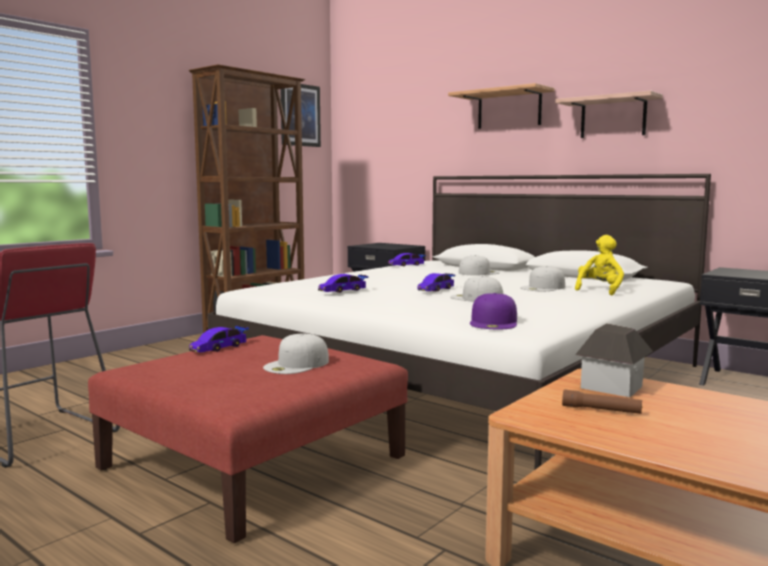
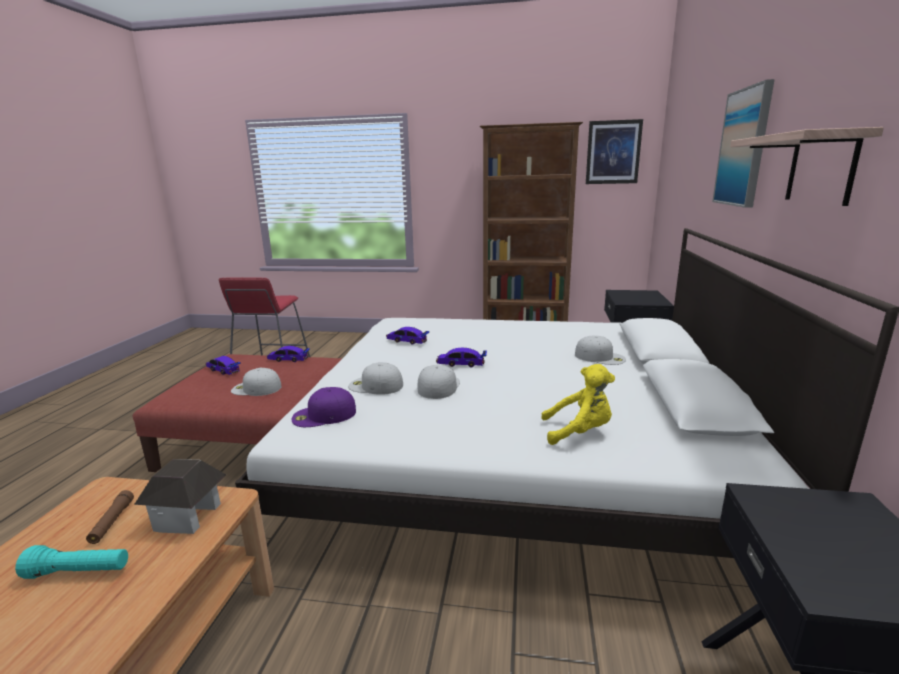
camera: 60 degrees right, 10 degrees up
(406, 265) = (591, 325): toy car -> toy car (223, 370)
(509, 109) = (743, 147): shelf -> picture
(543, 287) = (547, 401): white cap -> white cap (375, 385)
(685, 418) = (79, 572): none -> turquoise flashlight

